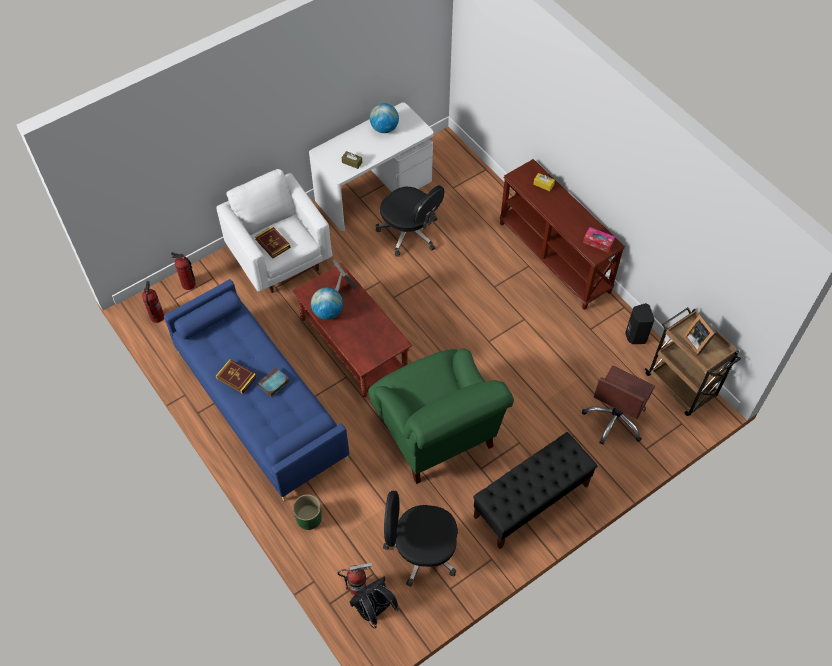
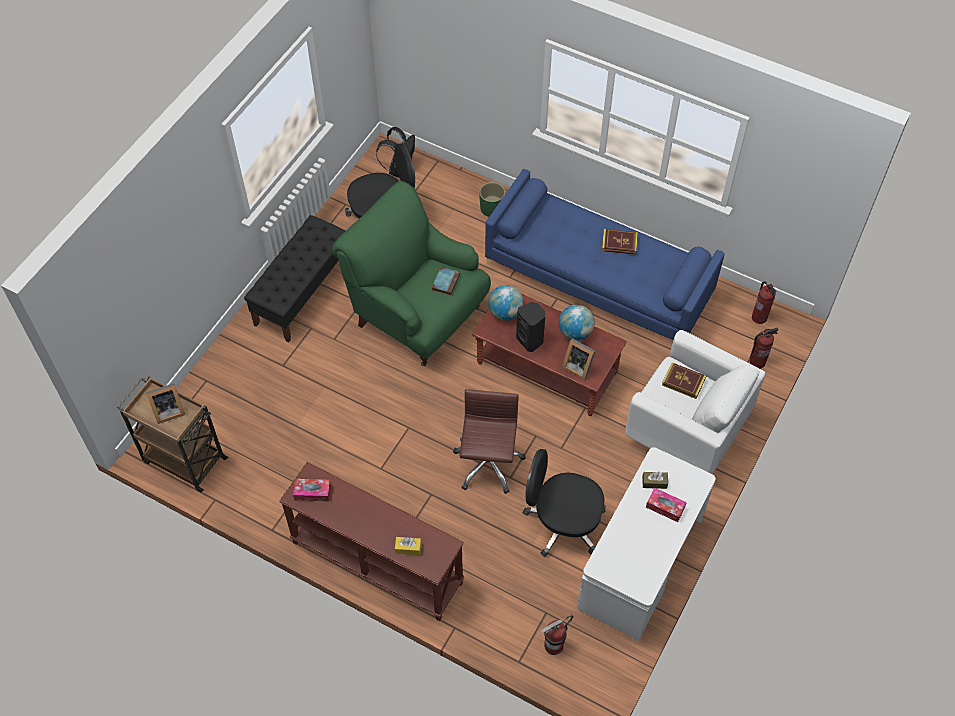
camera: 155 degrees right, 0 degrees up
(273, 384) = (581, 251): book -> book (446, 282)
(355, 146) = (665, 507): none -> tissue box
(357, 587) = (422, 178): fire extinguisher -> fire extinguisher (553, 645)
(384, 128) = (647, 550): globe -> globe (505, 313)
(615, 419) = (245, 397): brown office chair -> brown office chair (487, 464)
(635, 336) = (249, 498): black speaker -> black speaker (530, 340)
(697, 342) = (167, 411): picture frame -> picture frame turned 120 degrees clockwise

